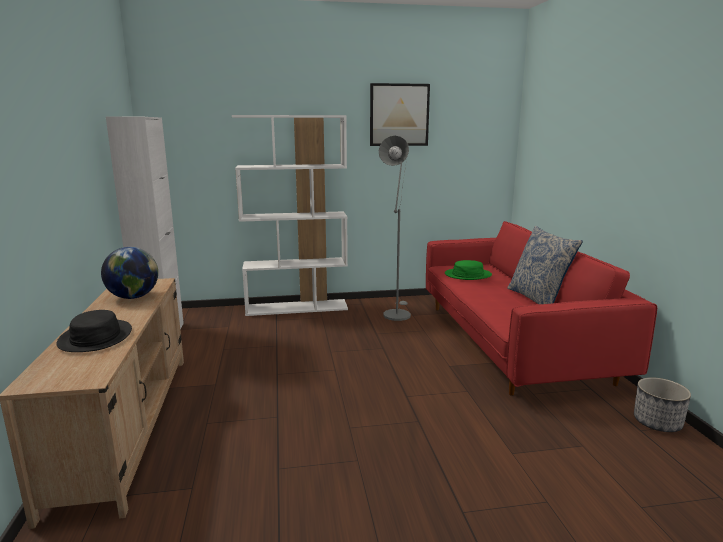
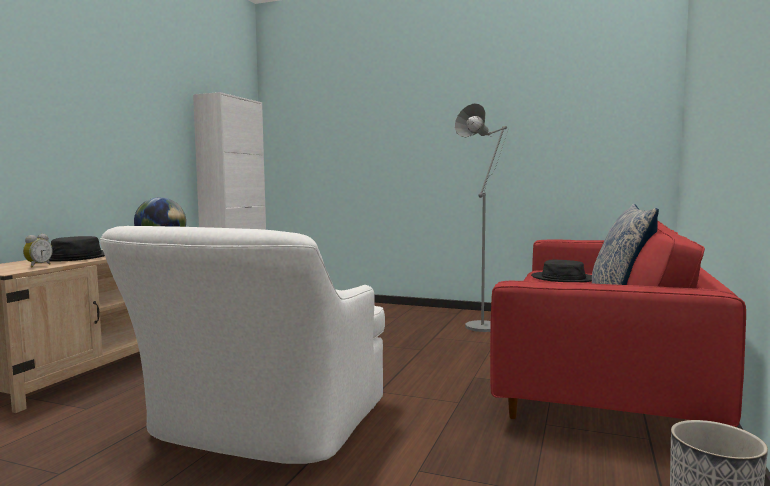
camera: 30 degrees right, 10 degrees down
(95, 362) = (38, 266): none -> alarm clock
(297, 307) = (385, 307): white bookcase -> none
(372, 456) = (260, 429): none -> white armchair
(399, 115) = (511, 90): picture -> none
(468, 275) = (563, 278): green hat -> black hat

